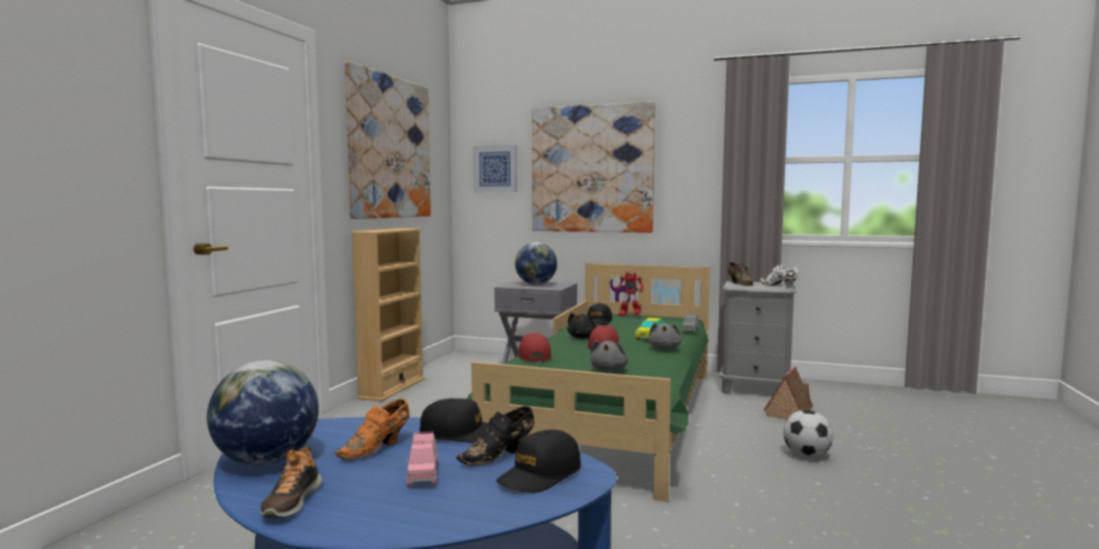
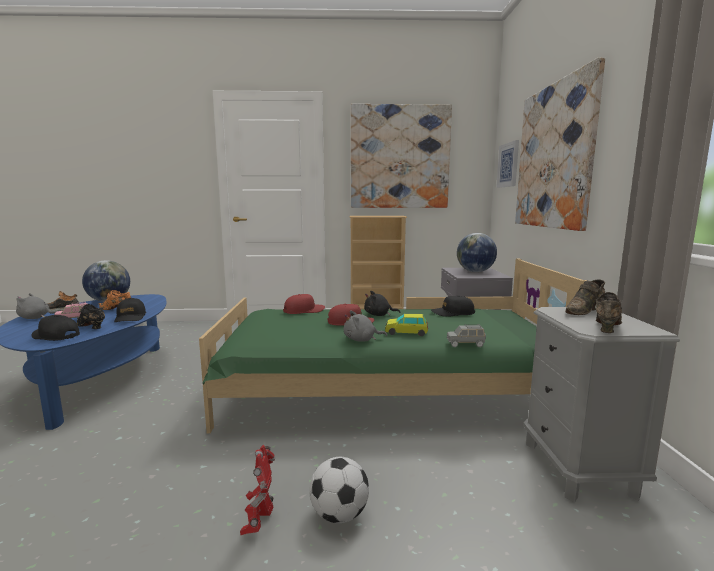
camera: 70 degrees right, 5 degrees up
(609, 370) = (271, 330): grey plush toy -> grey plush toy (36, 318)
(629, 316) = (507, 320): toy robot -> toy robot (260, 524)
(779, 286) = (606, 327): white shoe -> brown shoe
(789, 412) = (504, 501): toy house -> none

